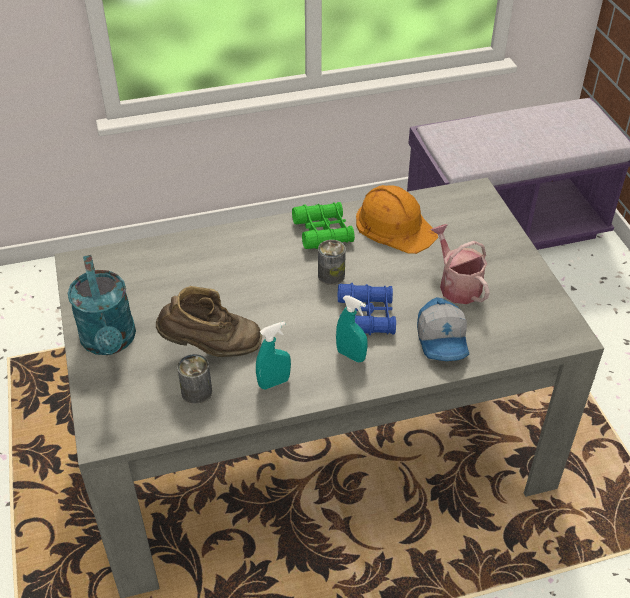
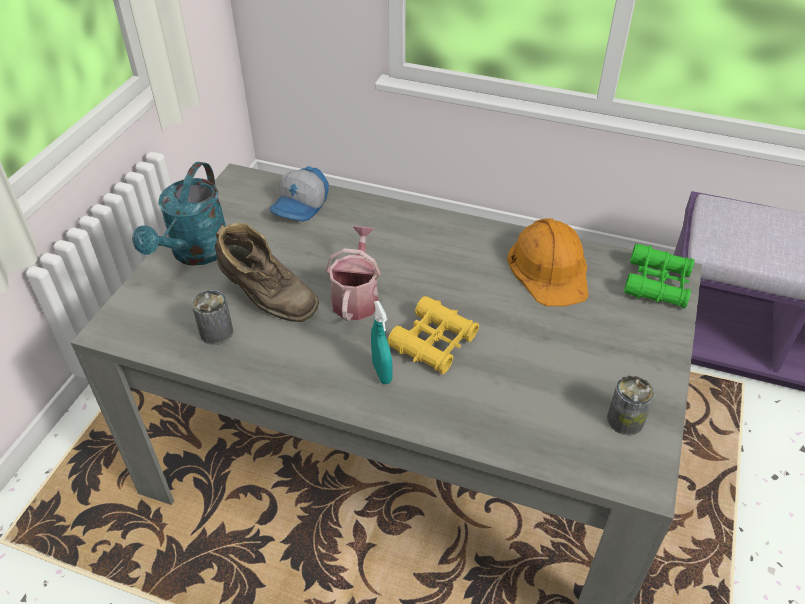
camera: 35 degrees right, 0 degrees up
(274, 383) = (287, 360): turquoise spray bottle -> none
(323, 232) = (471, 243): green binoculars -> green binoculars (657, 284)
(331, 275) = (438, 287): can -> can (625, 420)
(366, 316) = (434, 342): blue binoculars -> yellow binoculars
(443, 340) = (489, 407): cap -> cap (301, 206)
(457, 285) = (559, 358): watering can -> watering can (356, 297)

